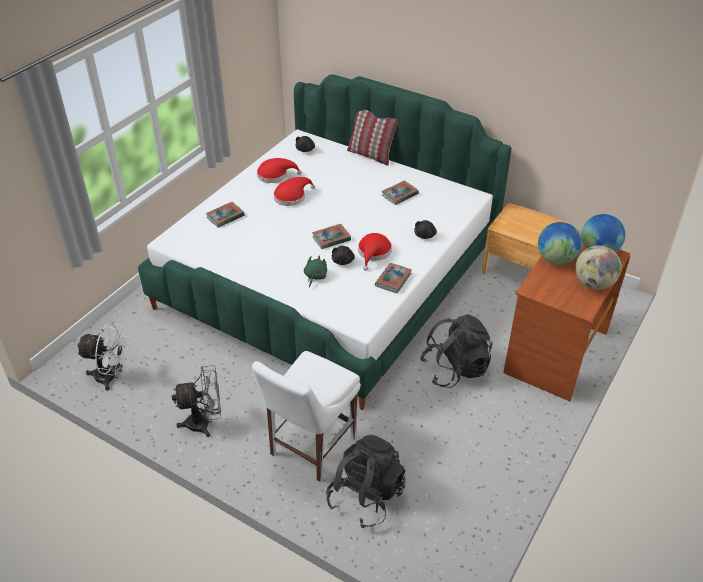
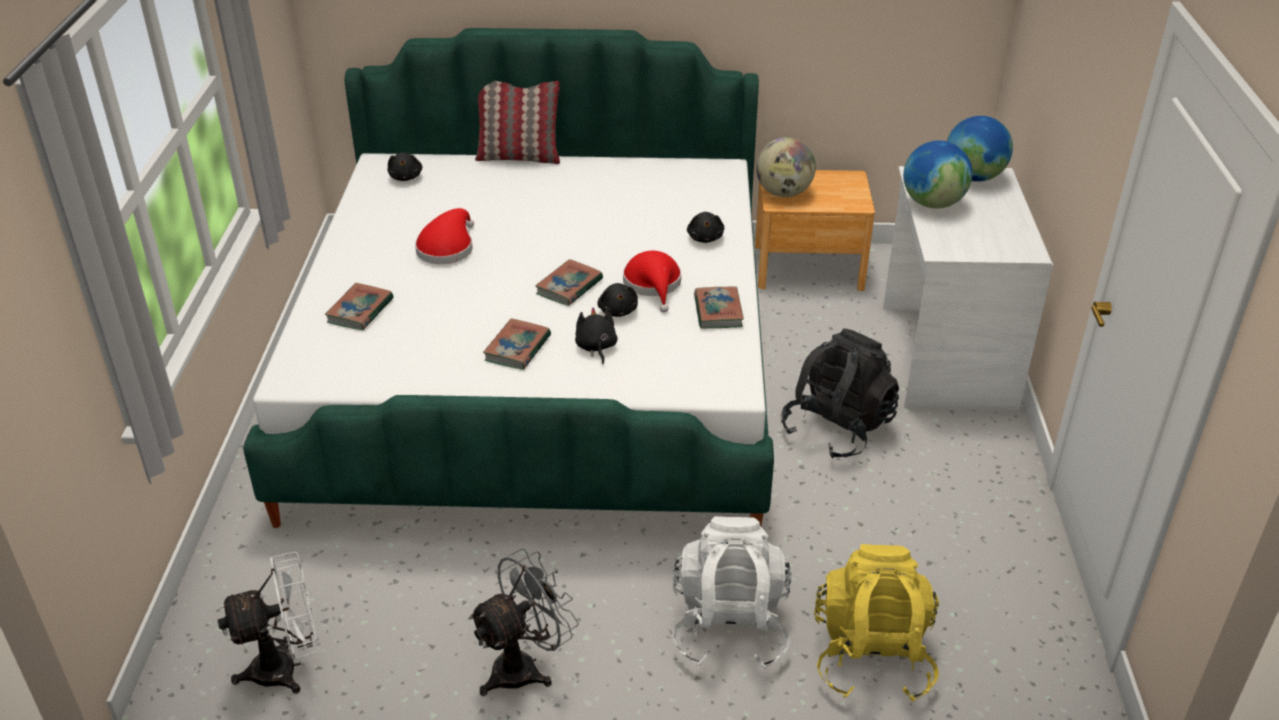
camera: 30 degrees left, 5 degrees down
(275, 175) = (389, 226): red hat -> none
(310, 448) = (729, 627): white chair -> white backpack
(315, 277) = (596, 347): green plush toy -> black plush toy
(366, 496) = (872, 657): black backpack -> yellow backpack
(400, 195) = (615, 197): book -> book (517, 348)
(555, 352) = (945, 356): brown desk -> white desk
(593, 284) = (1008, 217): globe -> globe (783, 193)

